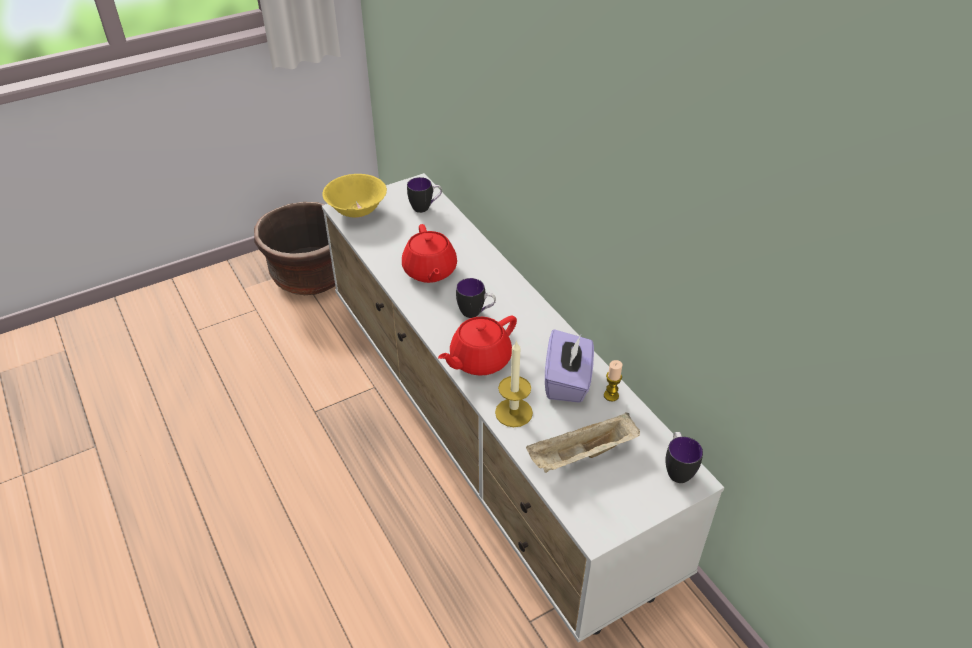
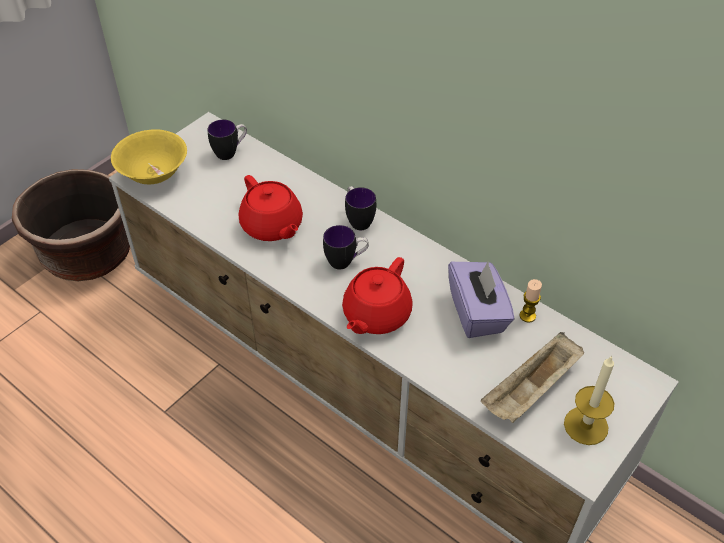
camera: 20 degrees left, 5 degrees up
(513, 412) = (440, 364): candle -> candle (586, 425)
(677, 469) = (627, 376): mug -> mug (358, 220)

